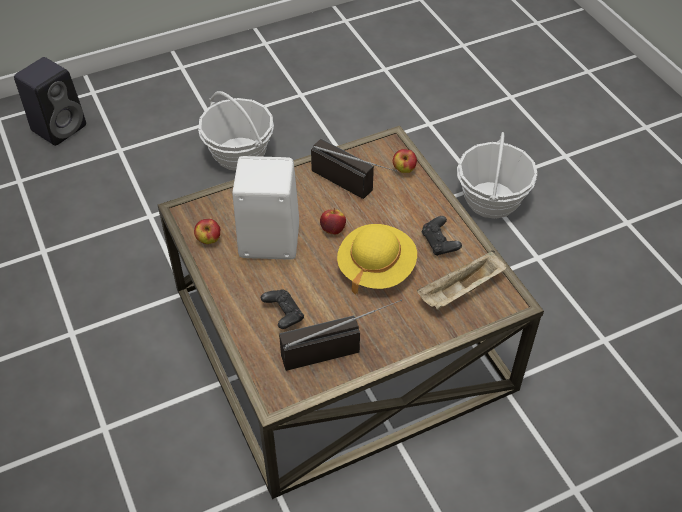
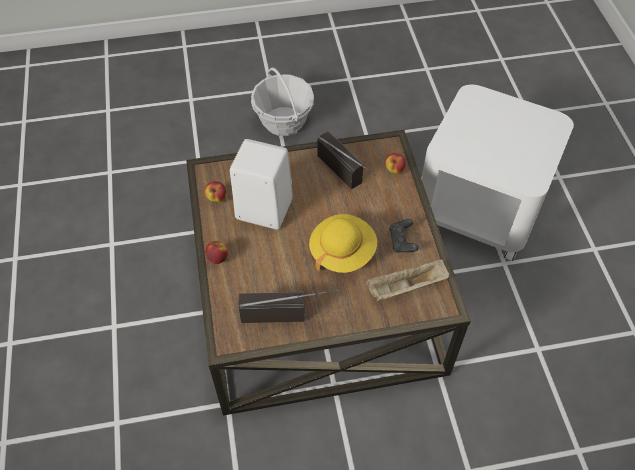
camera: 15 degrees right, 5 degrees up
(60, 127) = (151, 71): black speaker -> none
(283, 315) = (255, 275): black game controller -> none
(333, 229) = (318, 211): apple -> apple (217, 258)
(491, 200) = (481, 204): basket -> white side table

